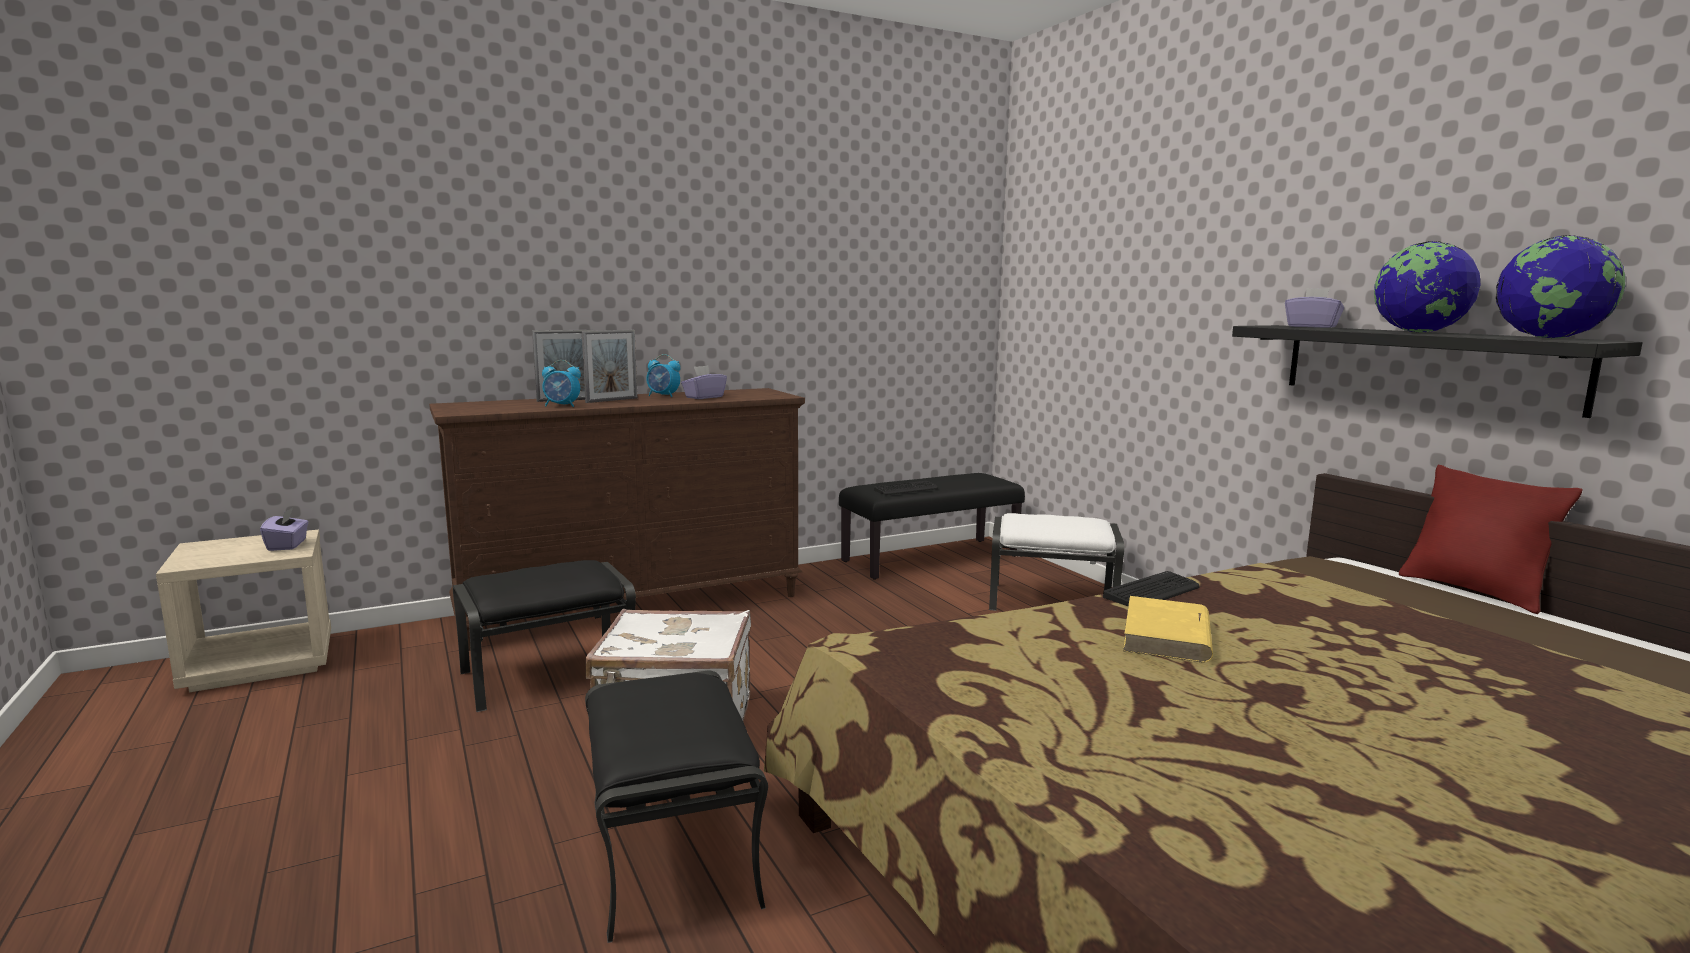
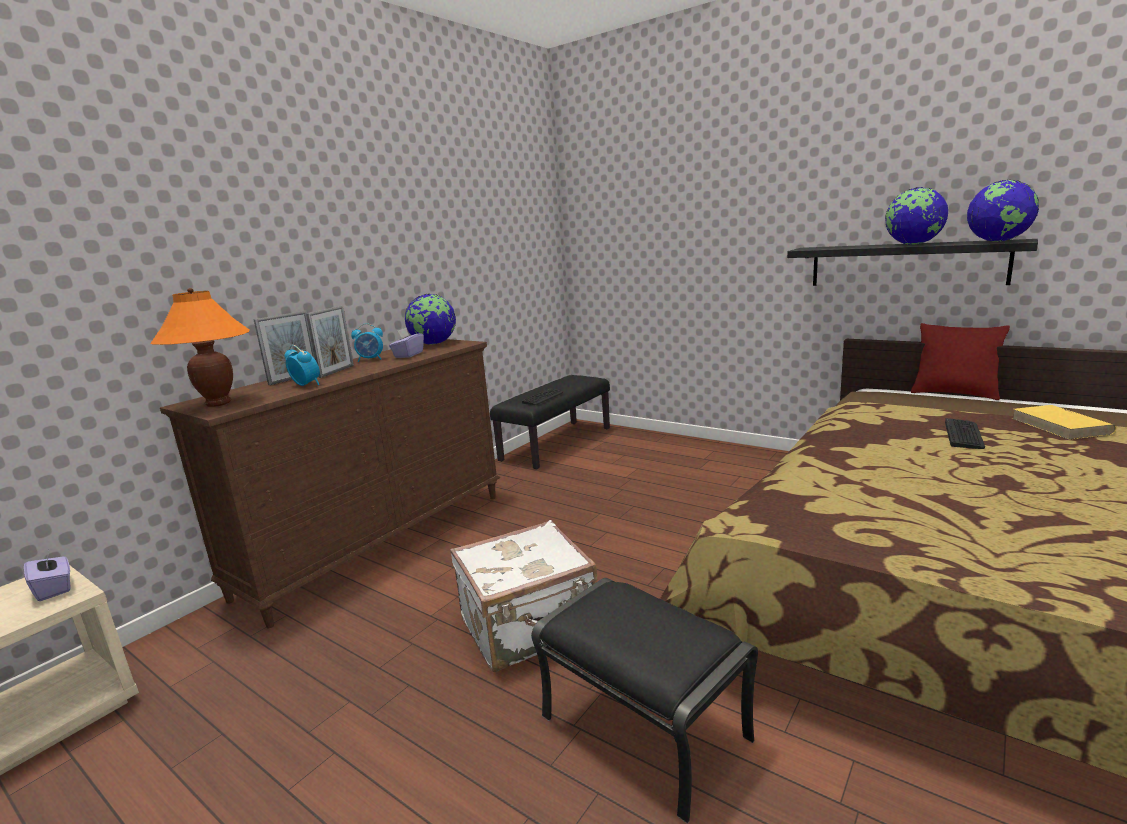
camera: 25 degrees left, 5 degrees up
(470, 407) = (218, 403): none -> orange table lamp
(550, 673) = (373, 622): black ottoman -> none
(562, 406) = (306, 385): alarm clock -> alarm clock turned 120 degrees counterclockwise
(751, 392) = (433, 344): none -> globe
(1052, 601) = (665, 454): white ottoman -> none
(1152, 592) = (837, 435): keyboard -> keyboard (964, 434)
(1167, 636) = (896, 463): yellow book -> yellow book (1061, 426)
(1312, 327) = (832, 247): purple tissue box -> none

